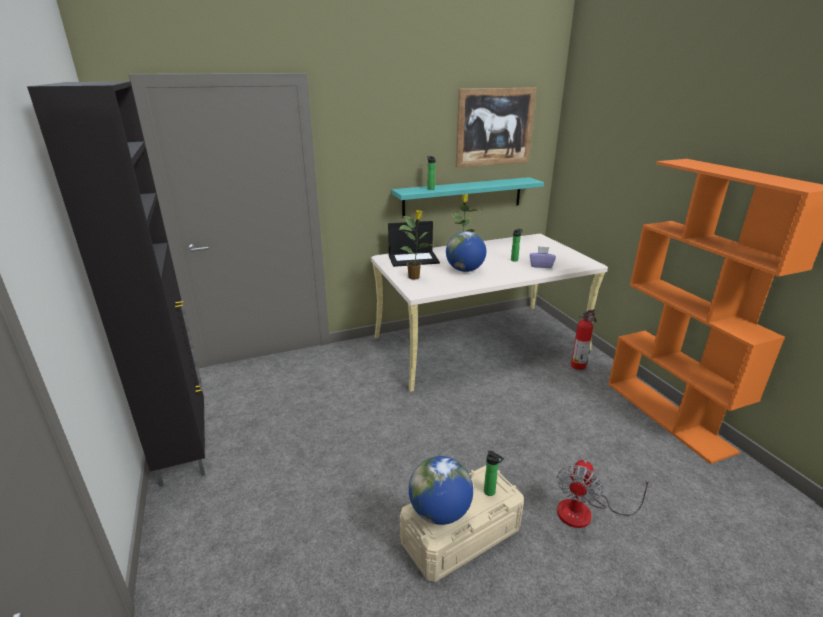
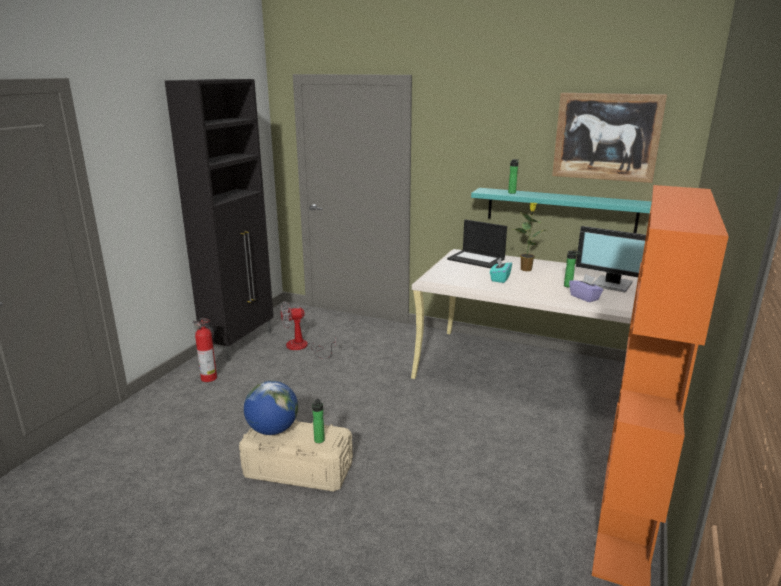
camera: 45 degrees right, 5 degrees down
(414, 277) = (446, 271): potted plant -> none
(465, 270) = (500, 279): globe -> turquoise tissue box
(533, 250) = (612, 285): none -> monitor
(579, 365) = (605, 434): fire extinguisher -> fire extinguisher (210, 378)
(586, 512) = (401, 518): fan -> fan (303, 347)

